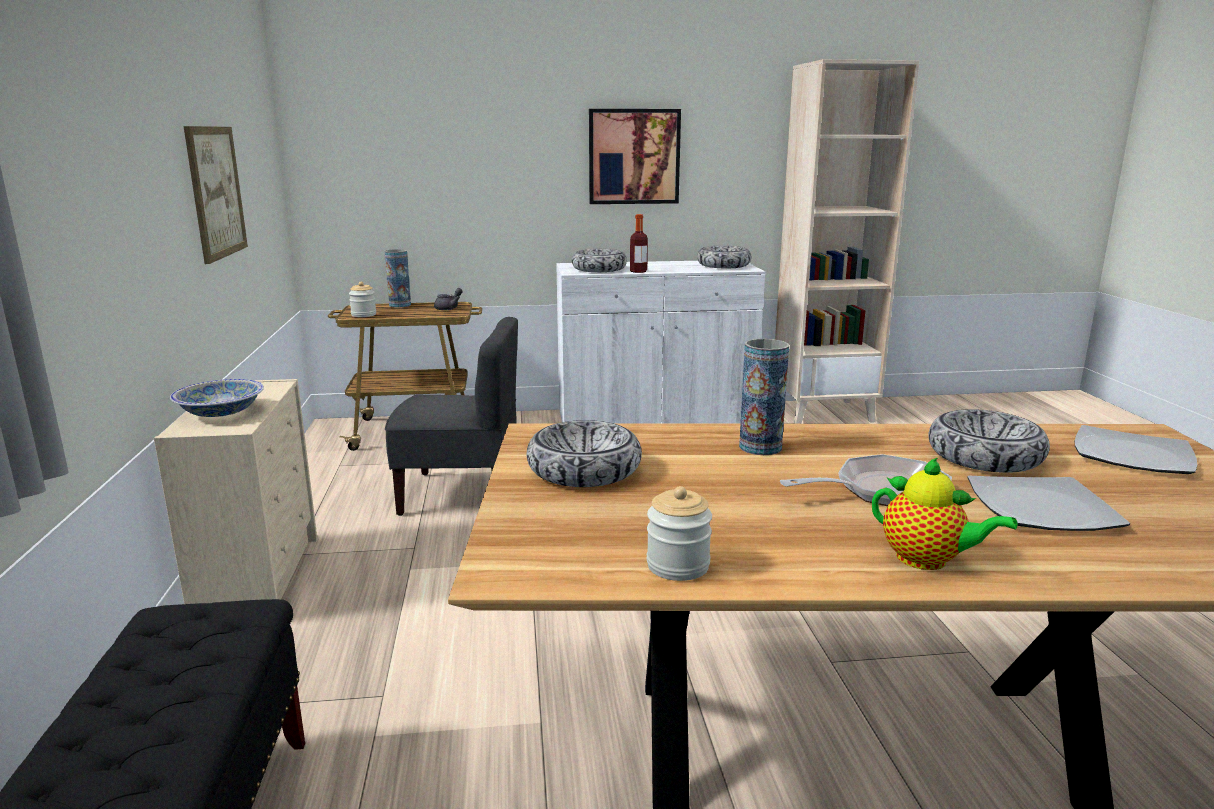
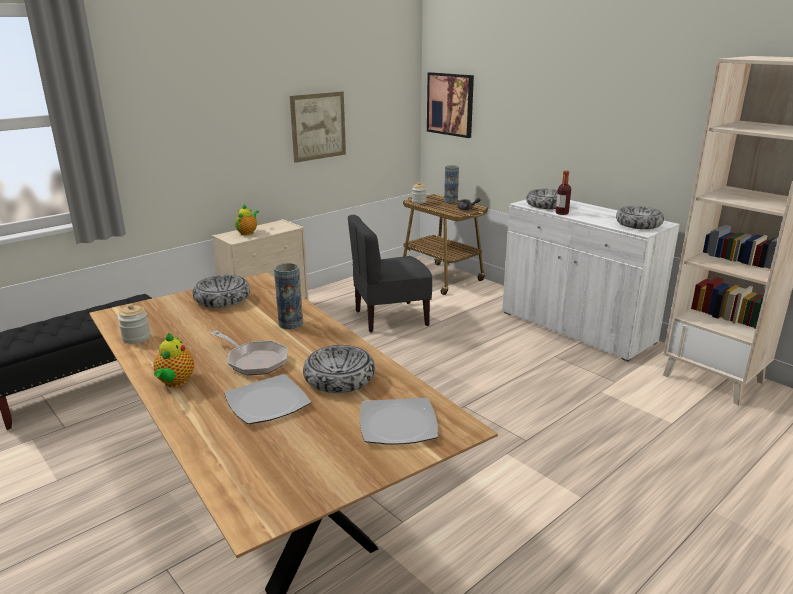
camera: 55 degrees right, 5 degrees up
(221, 413) = (248, 232): bowl -> teapot
(460, 494) = (390, 318): grey chair -> grey chair turned 105 degrees clockwise
(634, 156) = (607, 124): picture -> picture (450, 104)

